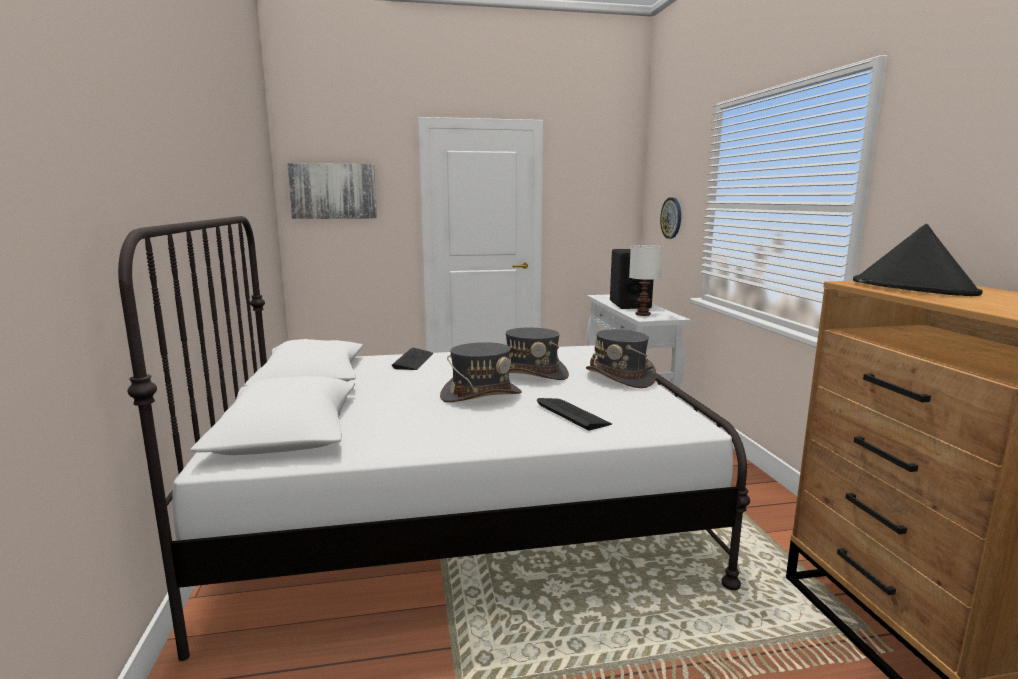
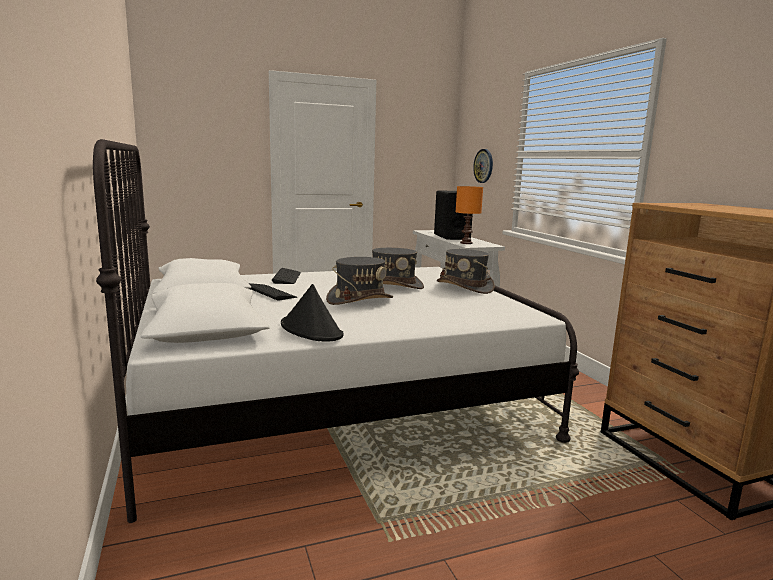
camera: 10 degrees left, 0 degrees up
(333, 191) = (191, 133): picture -> none
(573, 414) = (441, 311): keyboard -> keyboard (271, 292)
(642, 314) = (465, 243): white table lamp -> orange table lamp
(913, 288) = (697, 206): black hat -> black hat (311, 330)

